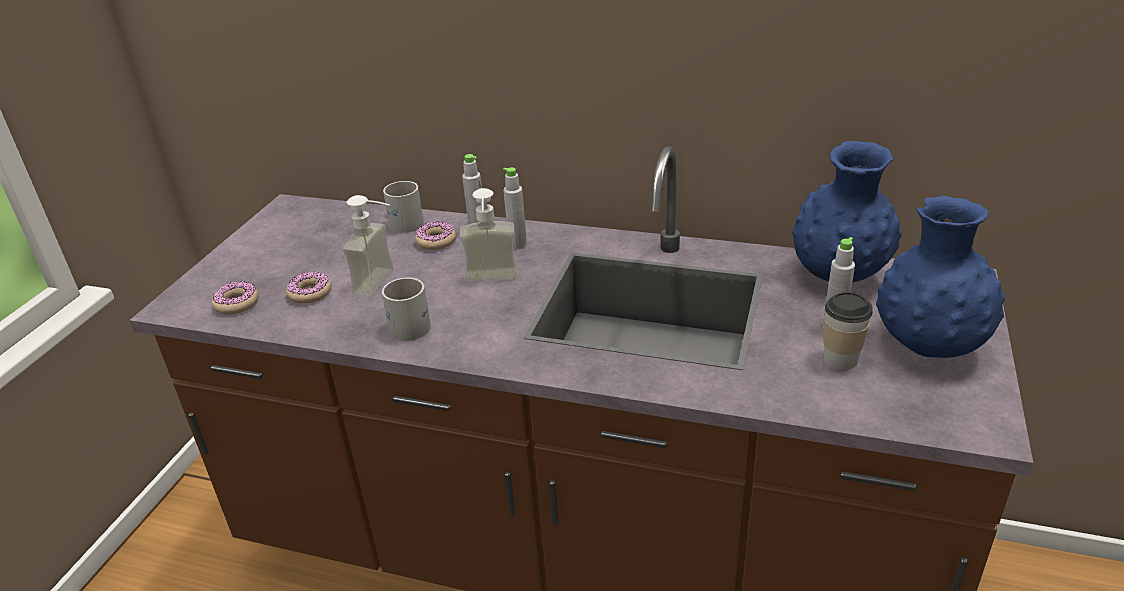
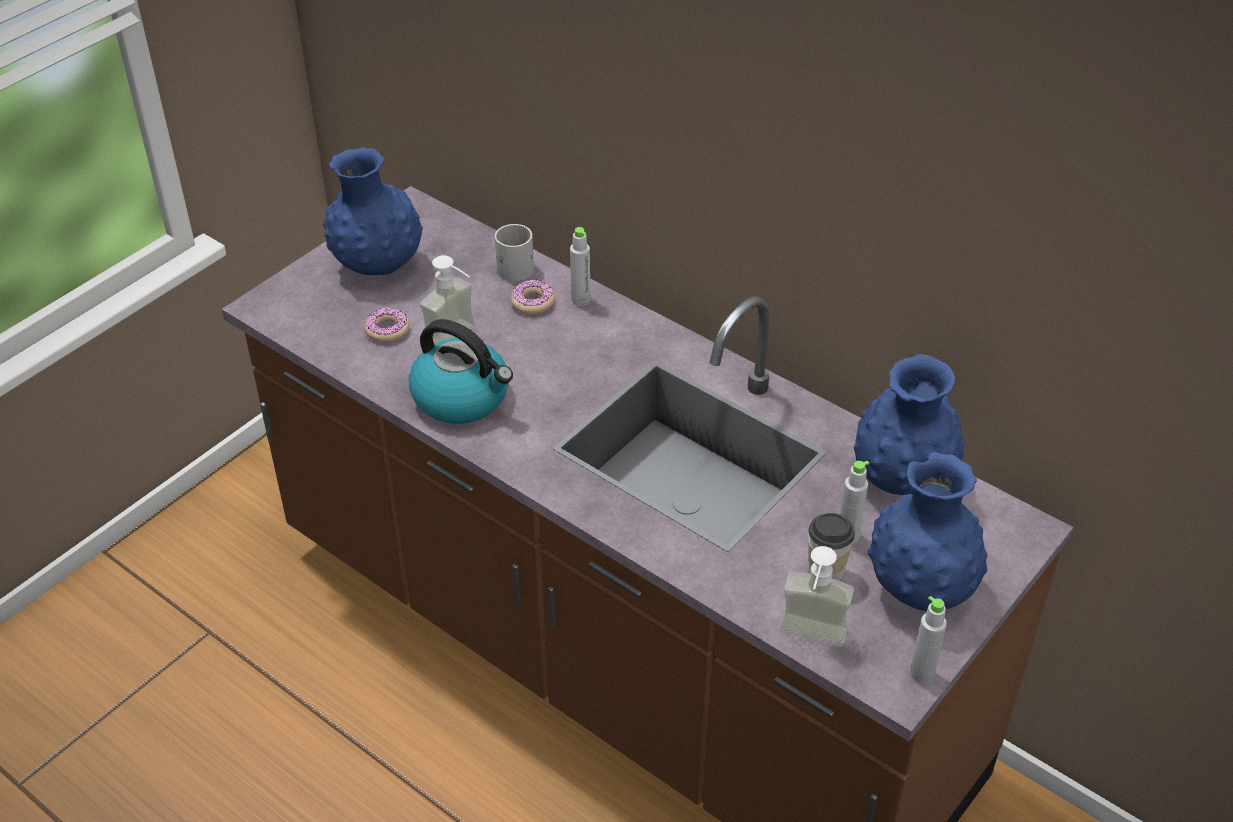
camera: 20 degrees right, 10 degrees up
(236, 304) = (318, 321): donut -> none
(277, 251) = (377, 266): none -> blue vase
(412, 323) = (463, 397): white mug -> kettle
(492, 282) = (559, 373): soap dispenser -> soap dispenser (809, 641)
(517, 245) = (609, 333): grey bottle -> grey bottle (922, 673)

